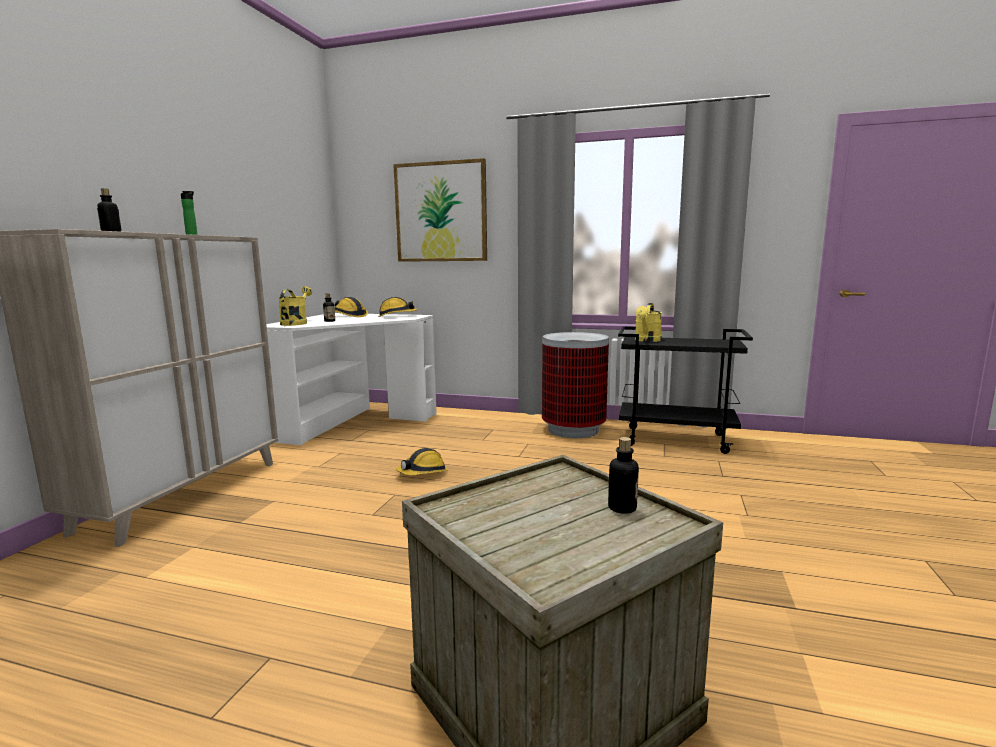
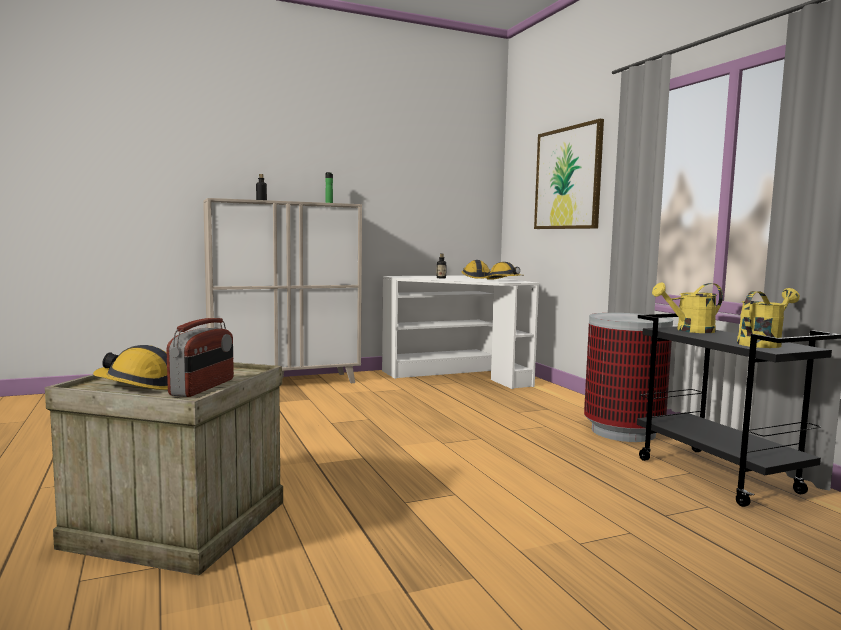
camera: 50 degrees right, 5 degrees down
(296, 323) = (415, 277): yellow watering can -> yellow watering can (763, 343)
(422, 473) = (416, 415): hard hat -> hard hat (140, 385)
(622, 508) = (203, 387): bottle -> radio

